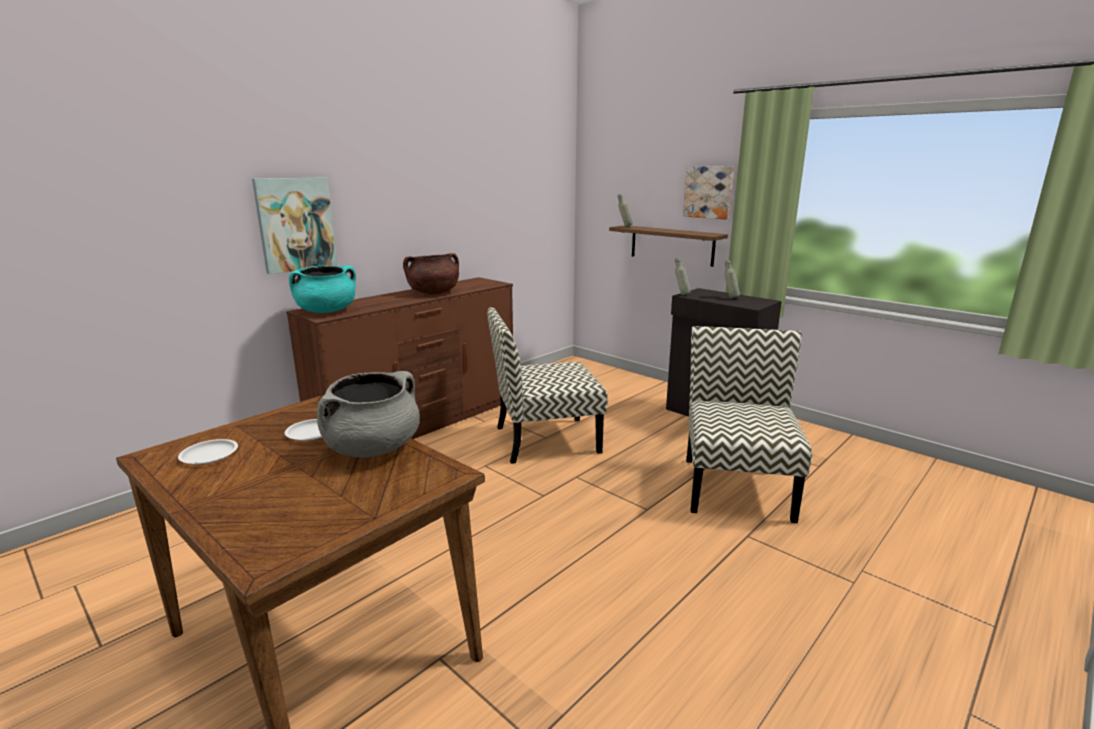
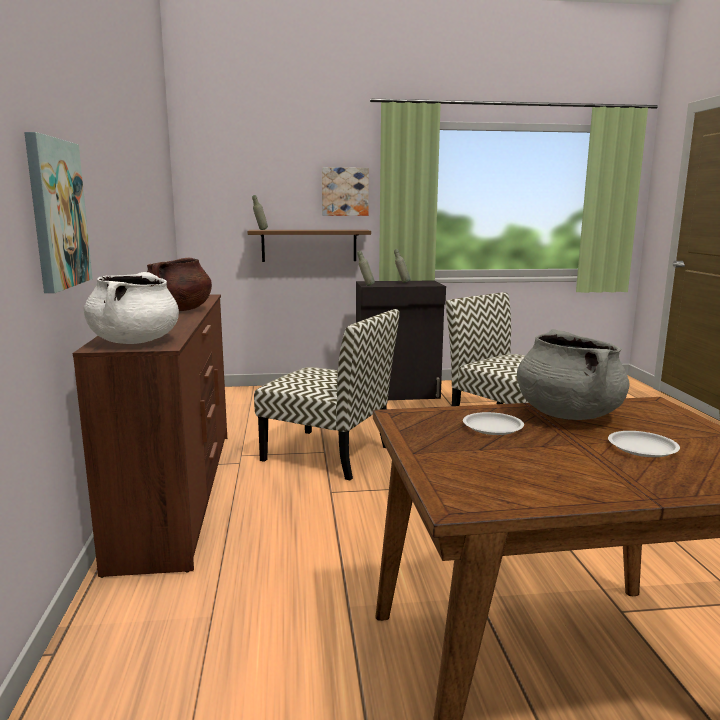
camera: 50 degrees left, 5 degrees down
(209, 455) = (501, 474): white plate -> white plate (643, 448)
(326, 311) = (135, 341): turquoise cooking pot -> white cooking pot
(545, 440) = (329, 454): chair -> chair turned 90 degrees counterclockwise

